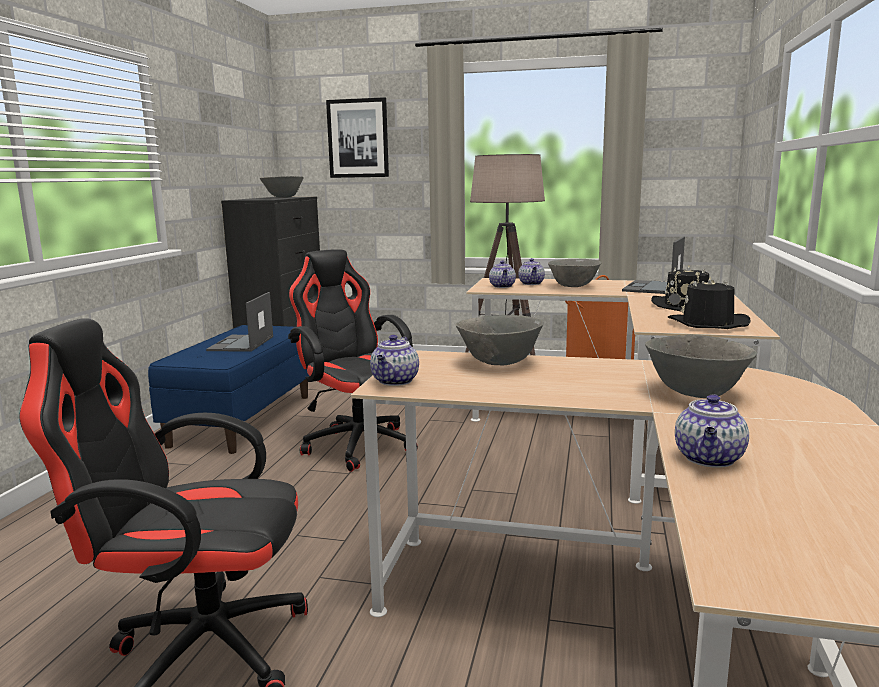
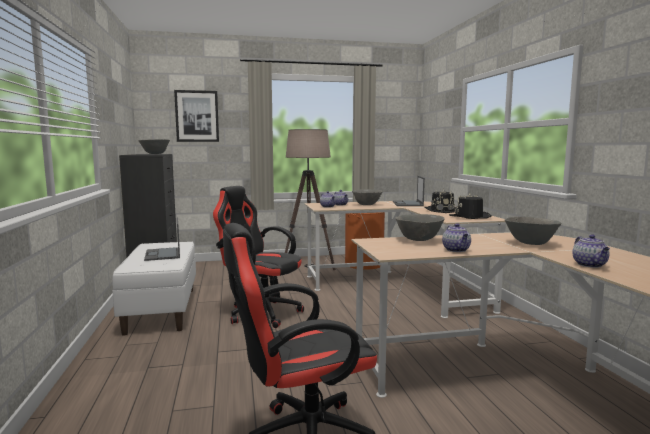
camera: 25 degrees left, 5 degrees down
(243, 419) = (161, 309): blue bench -> white bench
(395, 381) = (388, 252): teapot -> teapot (456, 250)

